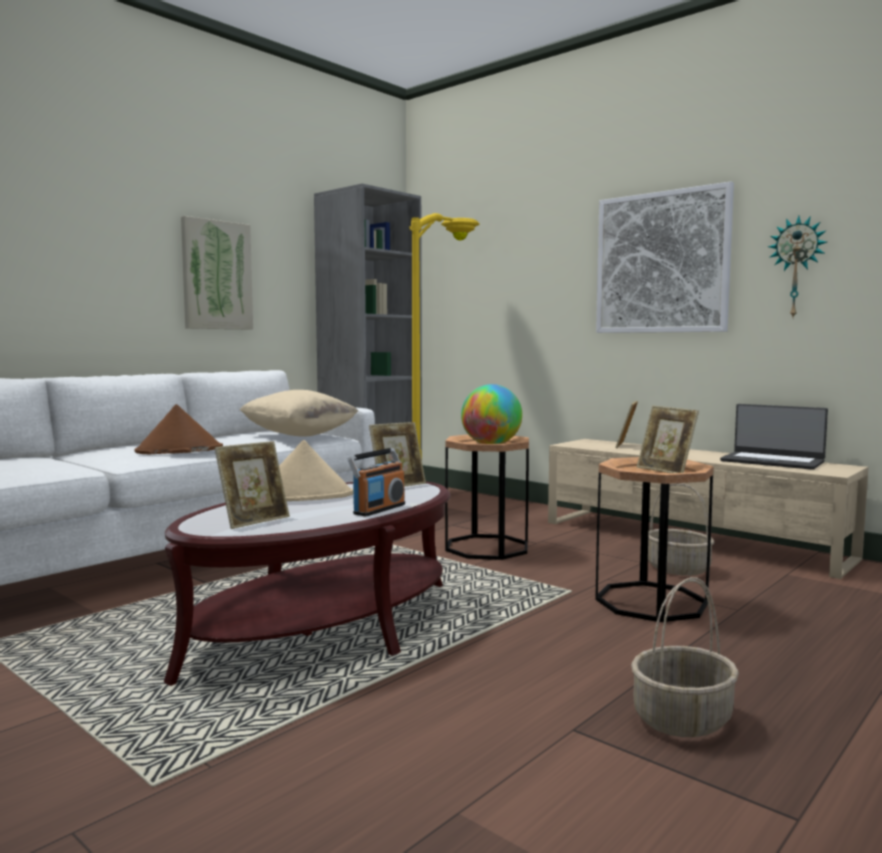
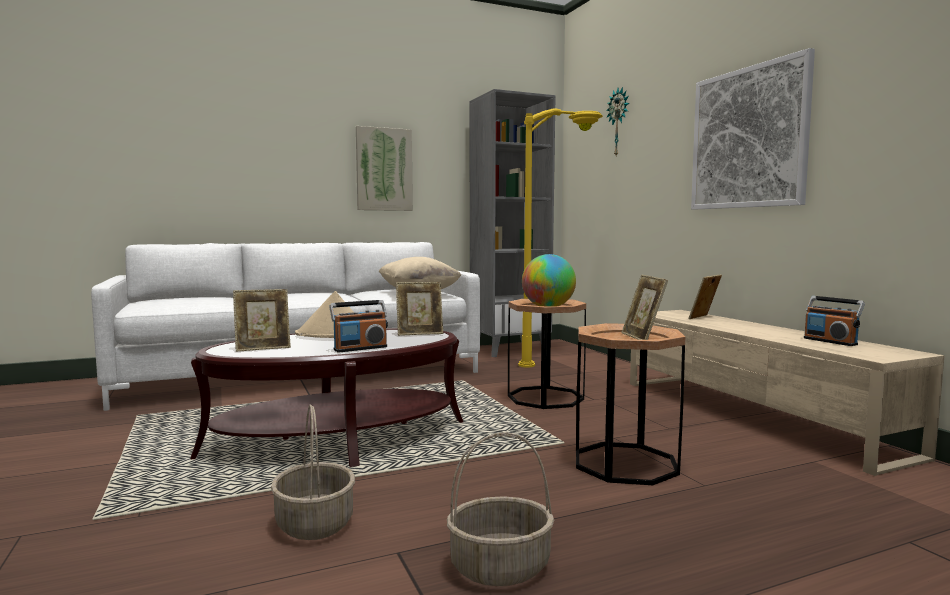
camera: 25 degrees right, 0 degrees up
(179, 450) = (310, 298): brown hat -> none
(677, 569) = (696, 439): basket -> basket (314, 523)
(772, 461) = (830, 341): laptop -> radio
(797, 267) = (875, 133): wall clock -> wall clock (619, 122)

